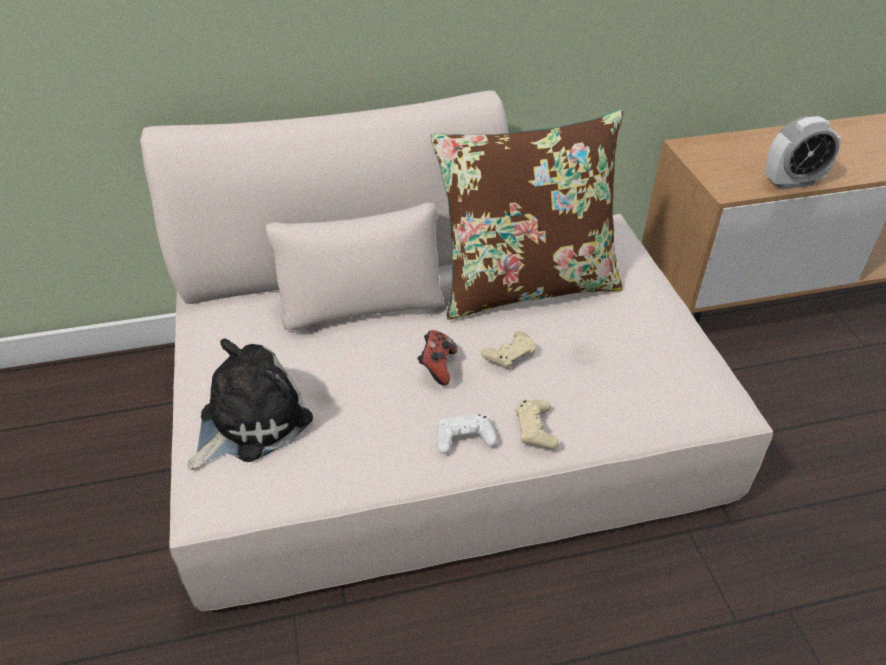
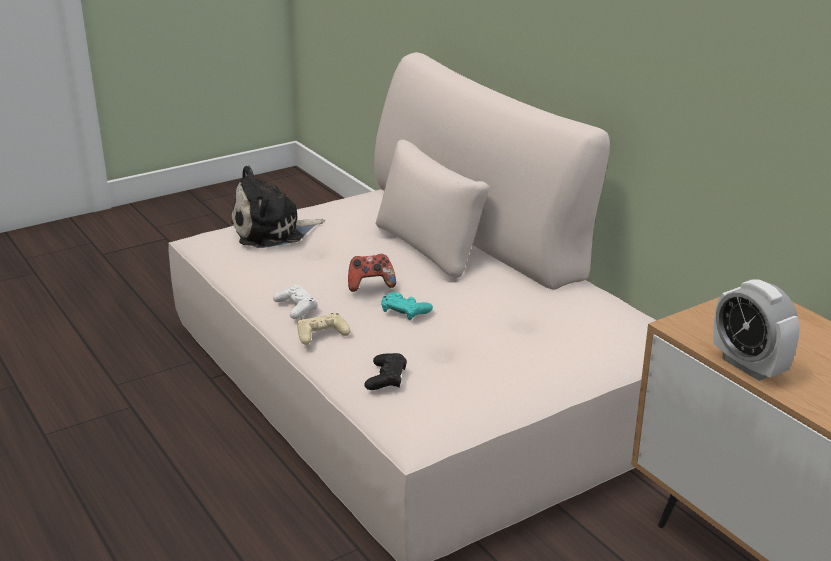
camera: 70 degrees right, 15 degrees down
(249, 421) = (272, 231): plush toy -> plush toy turned 135 degrees clockwise
(510, 355) = (405, 311): beige game controller -> turquoise game controller
(526, 285) = (511, 306): brown pillow -> none
(637, 399) = (386, 378): none -> black game controller

